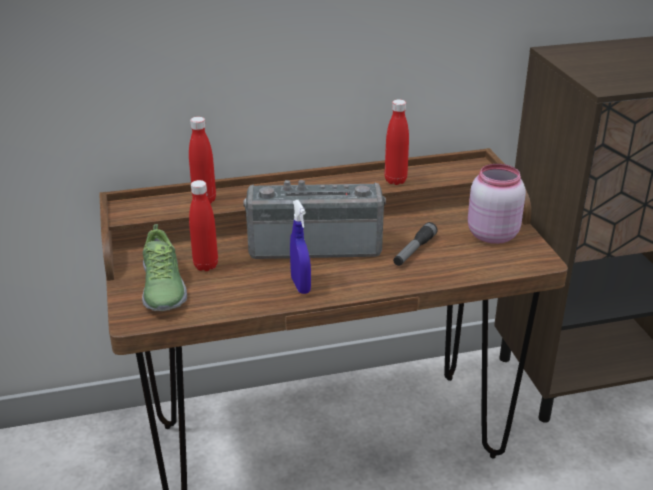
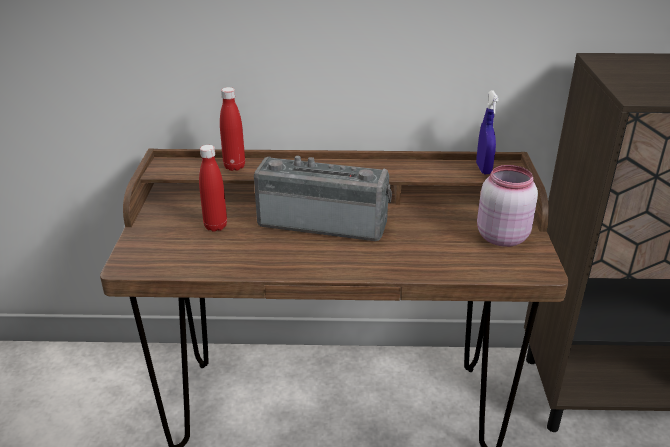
camera: 15 degrees right, 0 degrees up
(162, 288) = (167, 241): shoe -> none
(300, 285) = (290, 258): blue spray bottle -> blue spray bottle (483, 169)
(395, 180) = (419, 171): red bottle -> none
(414, 250) = (415, 241): flashlight -> none

